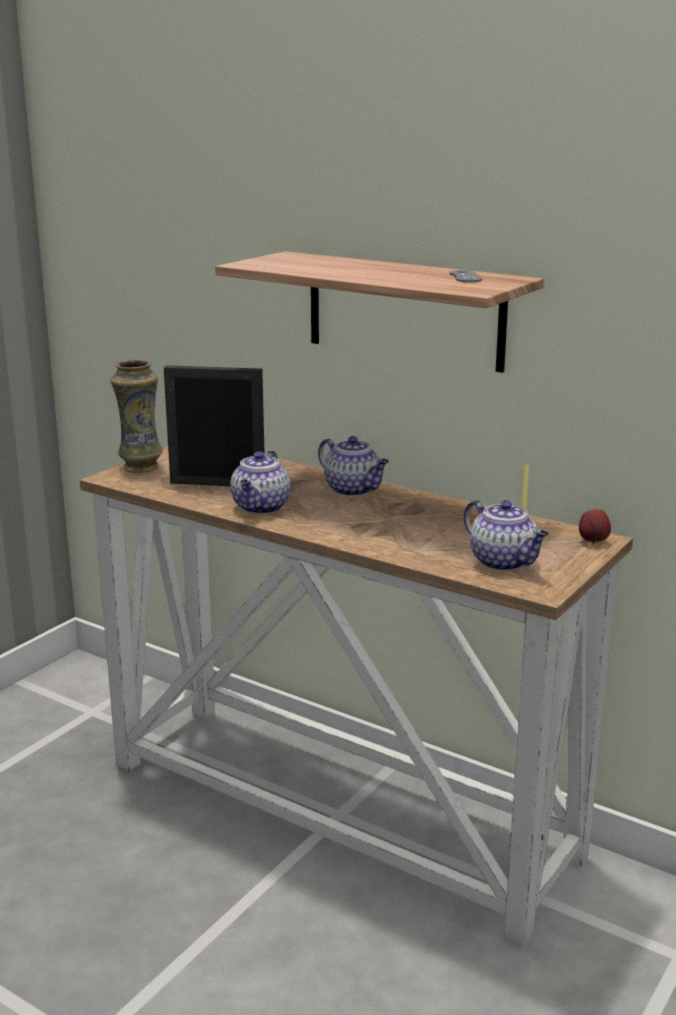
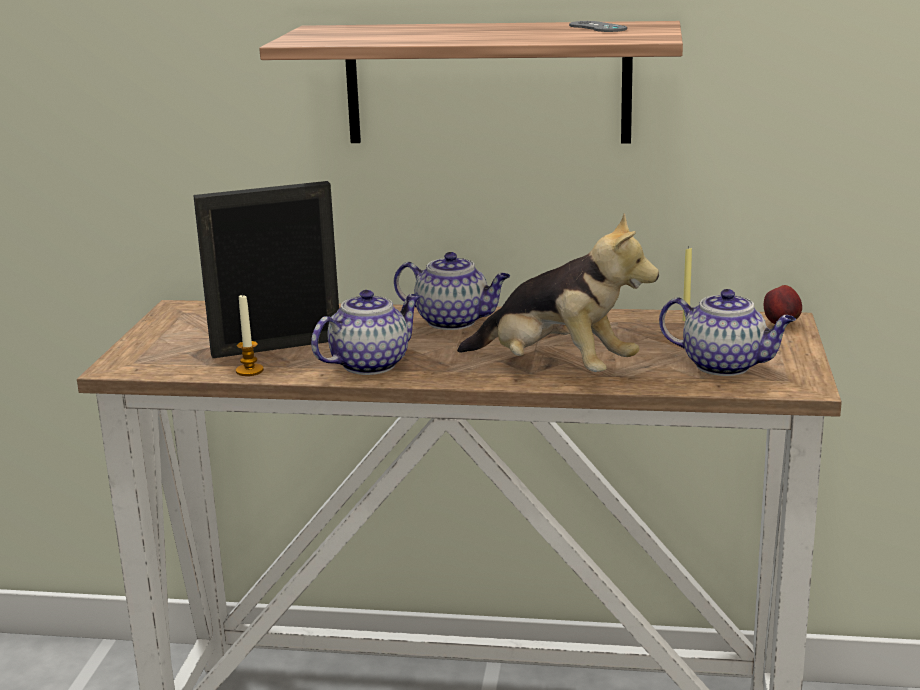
camera: 25 degrees left, 0 degrees up
(140, 467) = (144, 346): vase -> none
(182, 496) = (249, 371): none -> candle
(261, 508) = (370, 364): teapot -> teapot turned 120 degrees counterclockwise
(378, 538) = (556, 369): none -> plush toy

